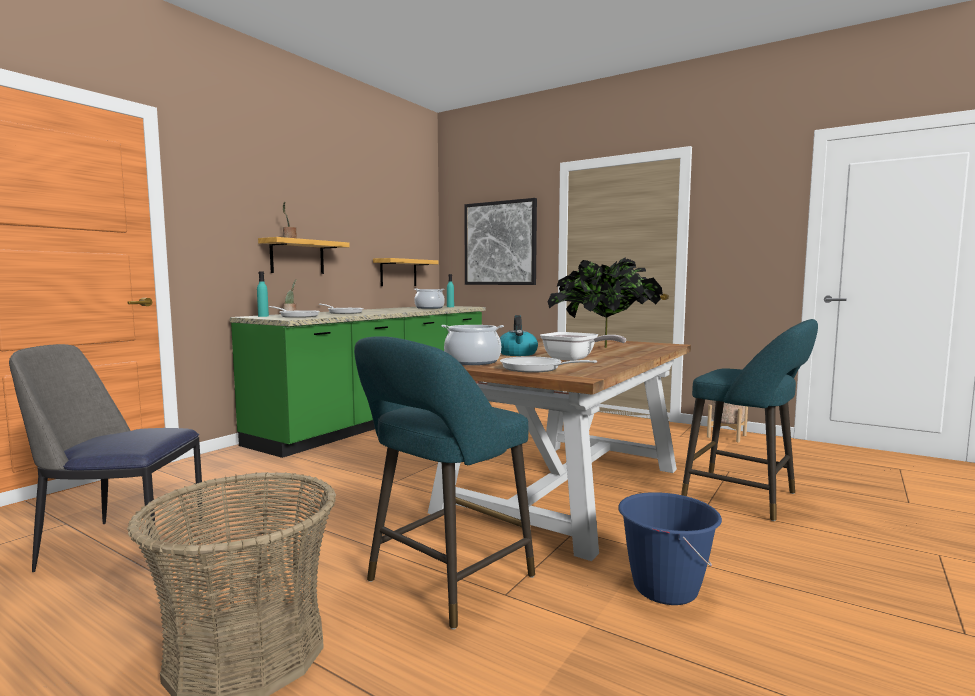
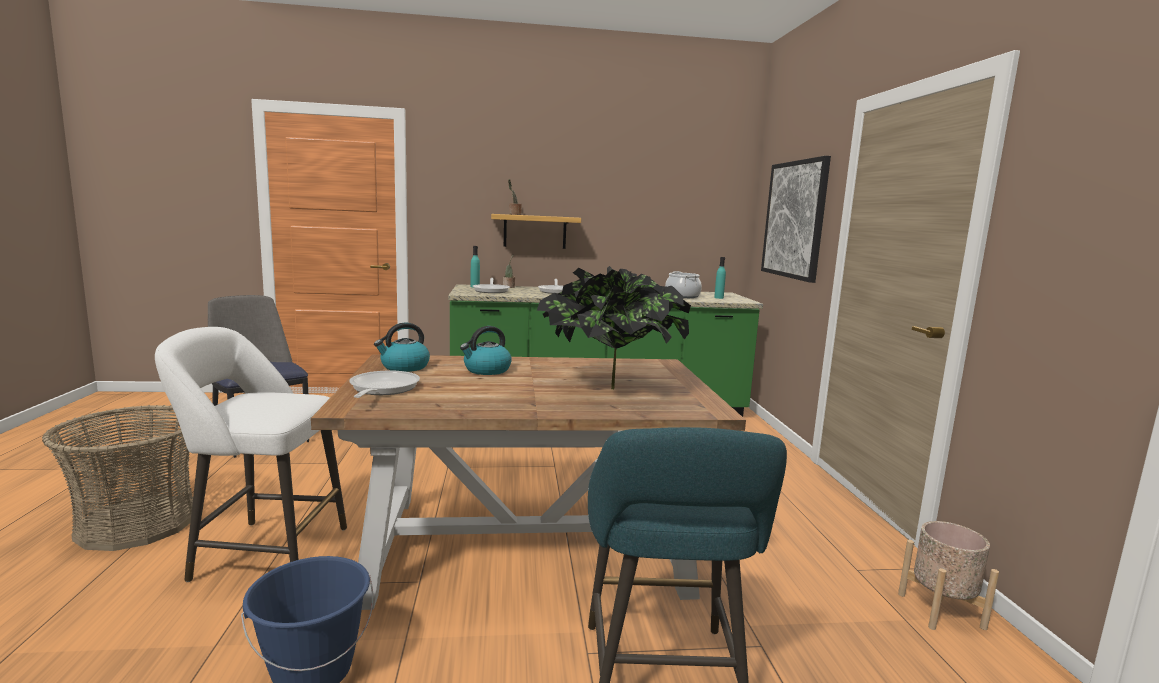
camera: 50 degrees right, 5 degrees up
(398, 272) = (675, 250): shelf -> none
(444, 582) = (263, 553): turquoise stool -> white stool
(472, 362) = (404, 367): cooking pot -> kettle
(574, 359) = (476, 391): frying pan -> none

